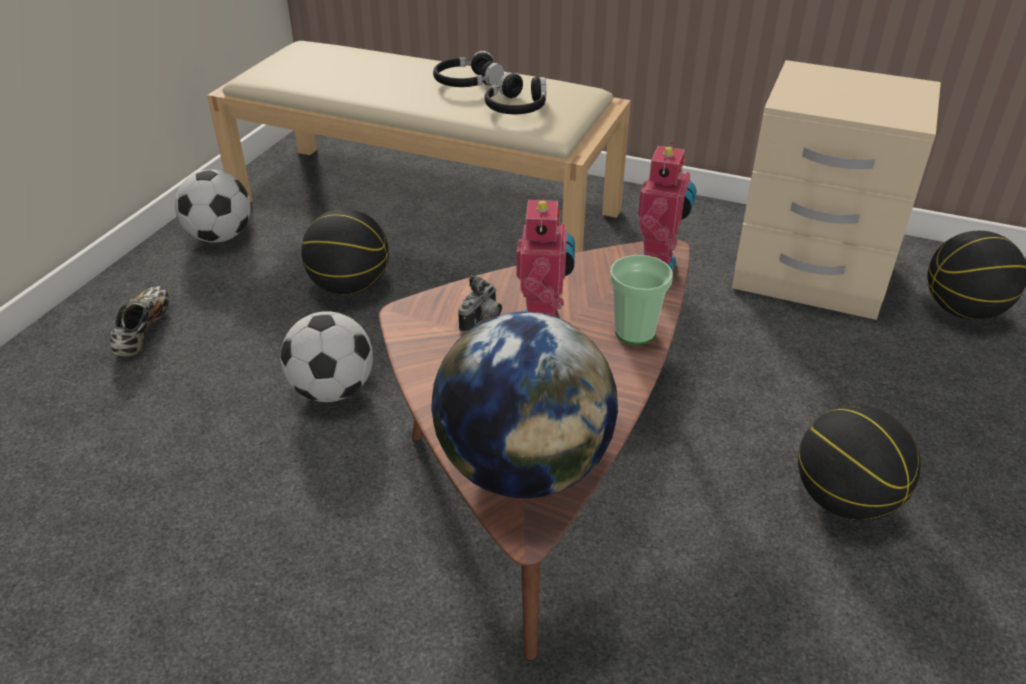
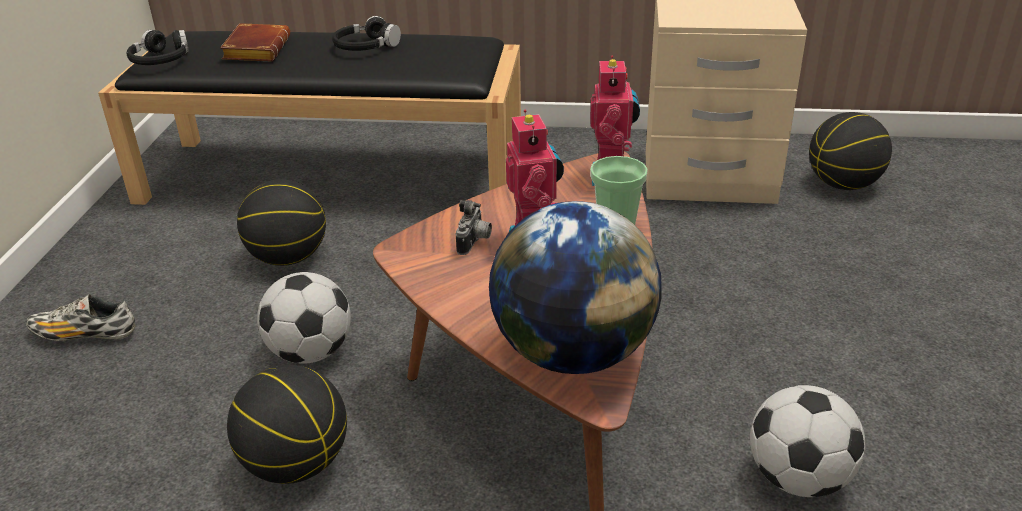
camera: 15 degrees left, 5 degrees down
(143, 330) = (84, 335): shoe -> shoe turned 75 degrees counterclockwise
(220, 237) = (131, 235): football -> football (798, 478)
(361, 70) = (255, 49): none -> brown book
(428, 207) = (336, 175): beige bench -> black bench
(516, 107) = (424, 61): black headphones -> black headphones (161, 60)
(844, 501) = (812, 351): basketball -> basketball (296, 465)

